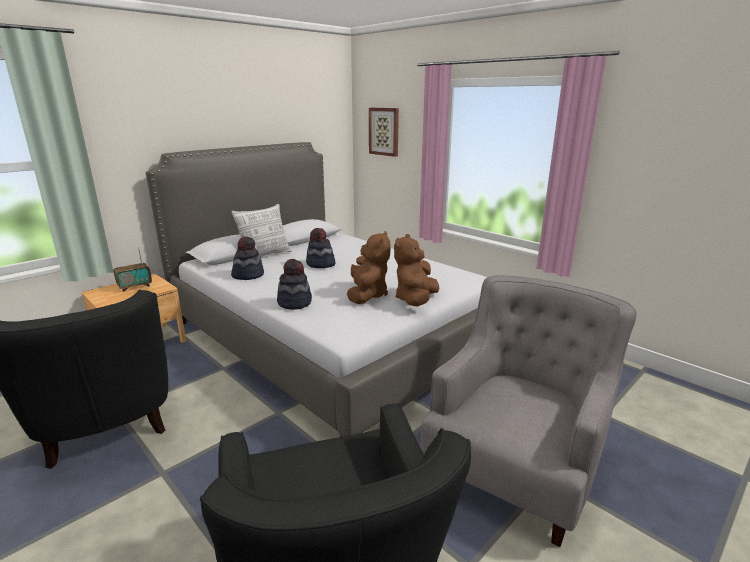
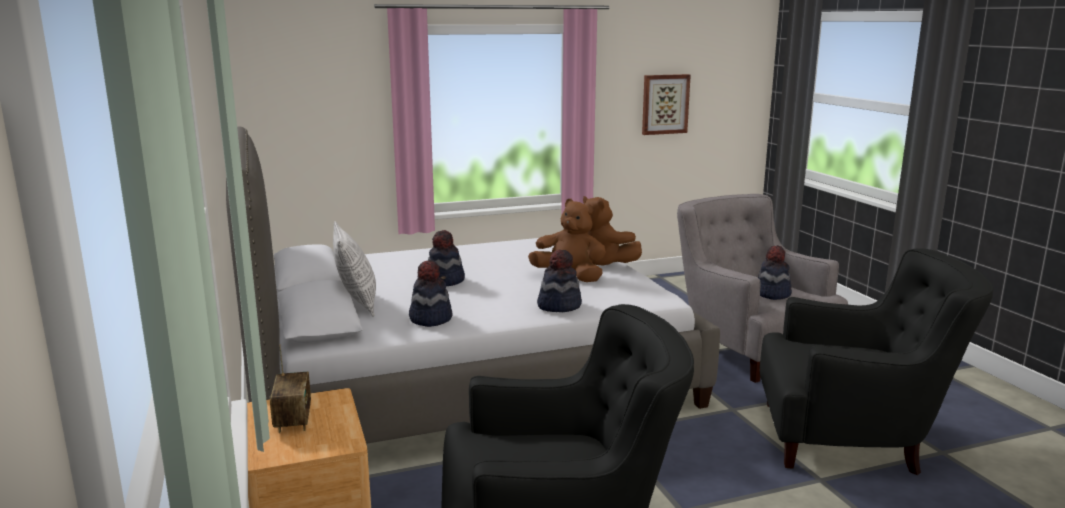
camera: 65 degrees left, 5 degrees down
(384, 131) = (299, 98): picture -> picture (665, 104)
(505, 413) = (772, 293): none -> hat

